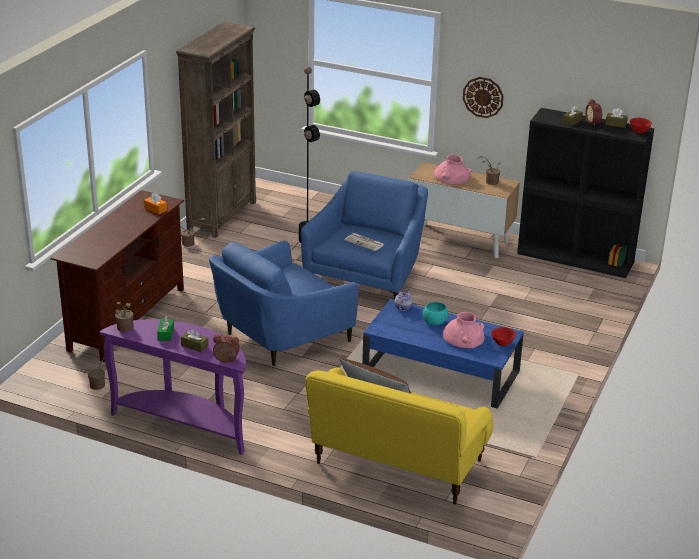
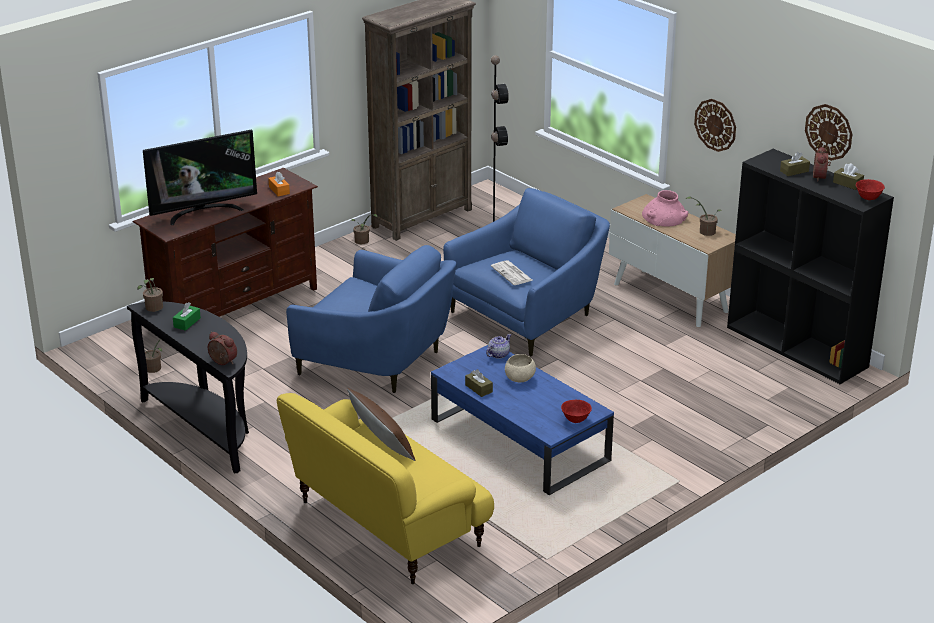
camera: 25 degrees right, 0 degrees up
(107, 239) = (203, 212): none -> television
(185, 424) = (206, 428): purple console table -> black console table
(194, 346) = (204, 341): brown tissue box -> brown tissue box (478, 388)
(281, 336) = (377, 361): blue armchair -> blue armchair turned 135 degrees counterclockwise
(434, 322) = (519, 378): turquoise bowl -> beige bowl
(463, 337) = (538, 402): pink vase -> none
(592, 87) = (829, 132): none -> wall clock

